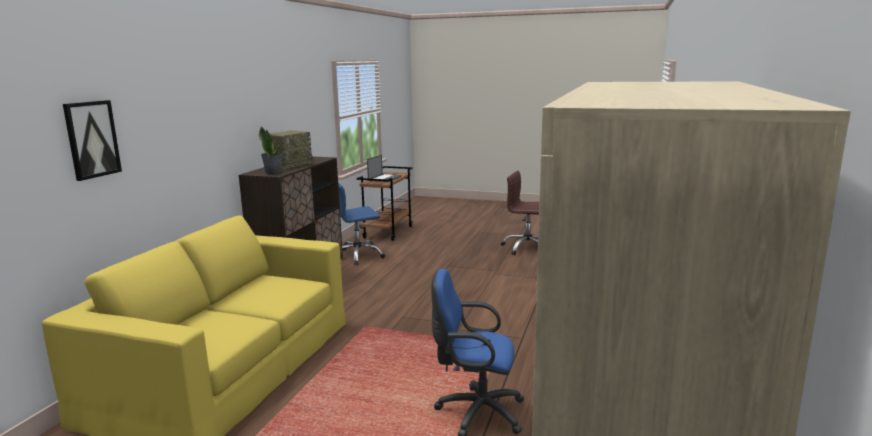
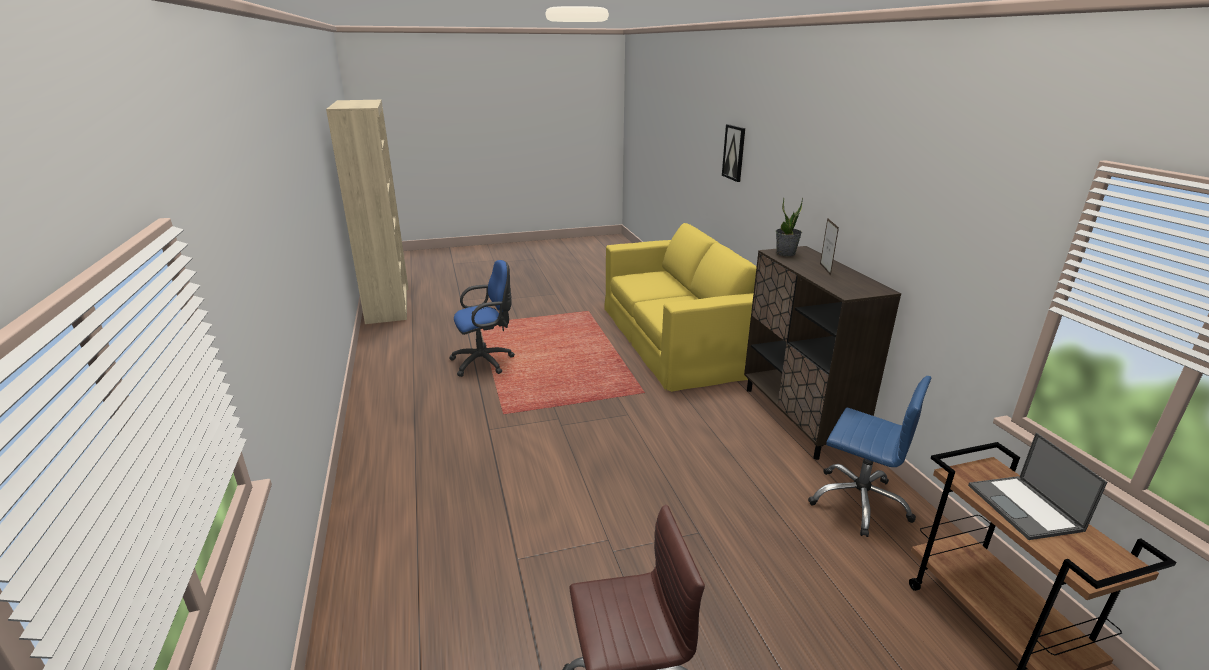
camera: 145 degrees right, 10 degrees up
(290, 165) = (825, 269): radio -> picture frame
(357, 256) = (859, 501): blue office chair -> blue office chair turned 90 degrees clockwise

